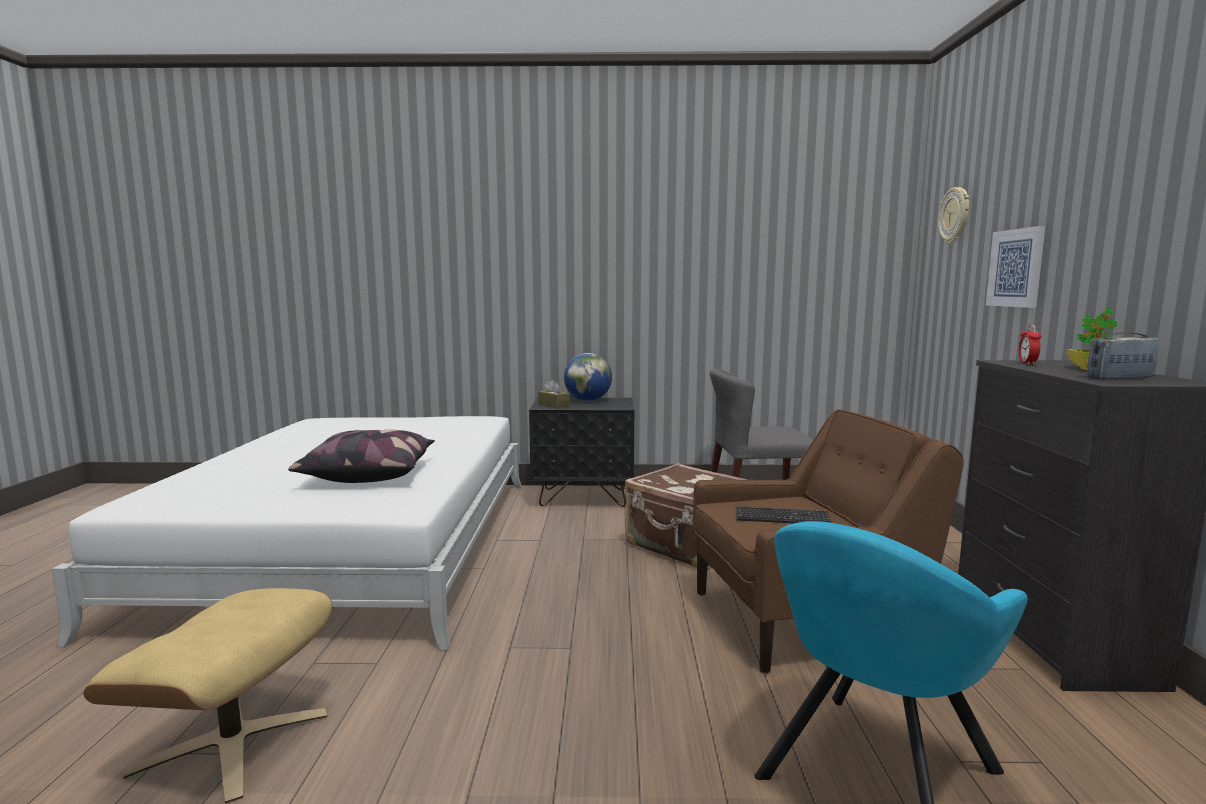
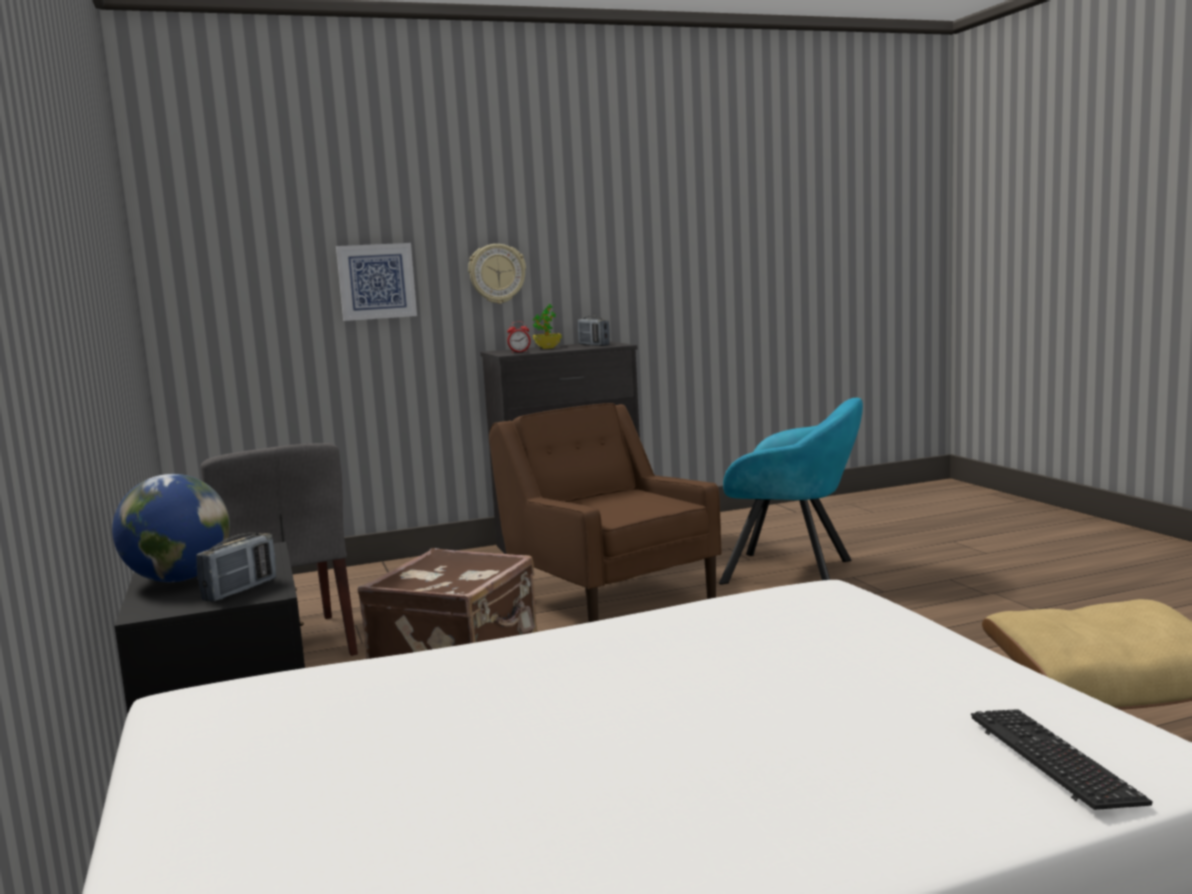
camera: 110 degrees left, 0 degrees up
(369, 474) = (730, 654): pillow -> none
(553, 405) = (240, 590): brown tissue box -> radio
(782, 518) = (621, 504): keyboard -> keyboard (1053, 761)
(955, 215) = (236, 223): wall clock -> wall clock (497, 273)

